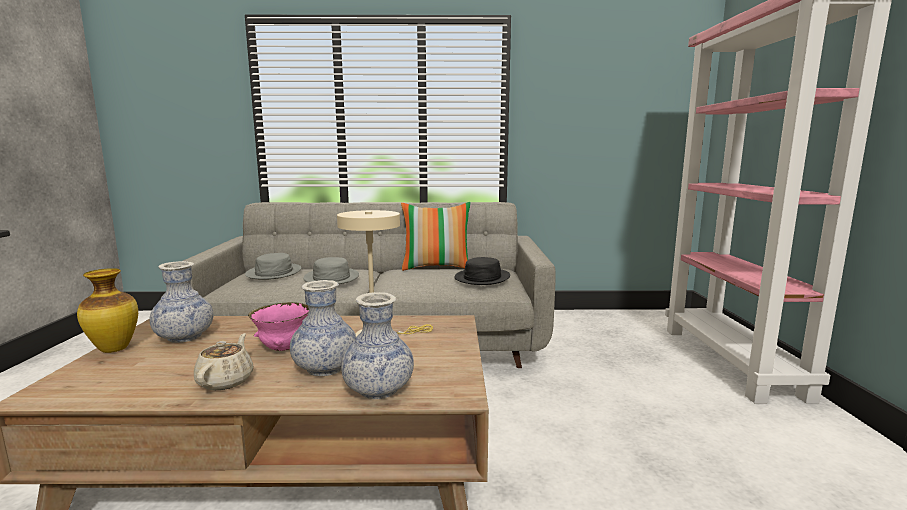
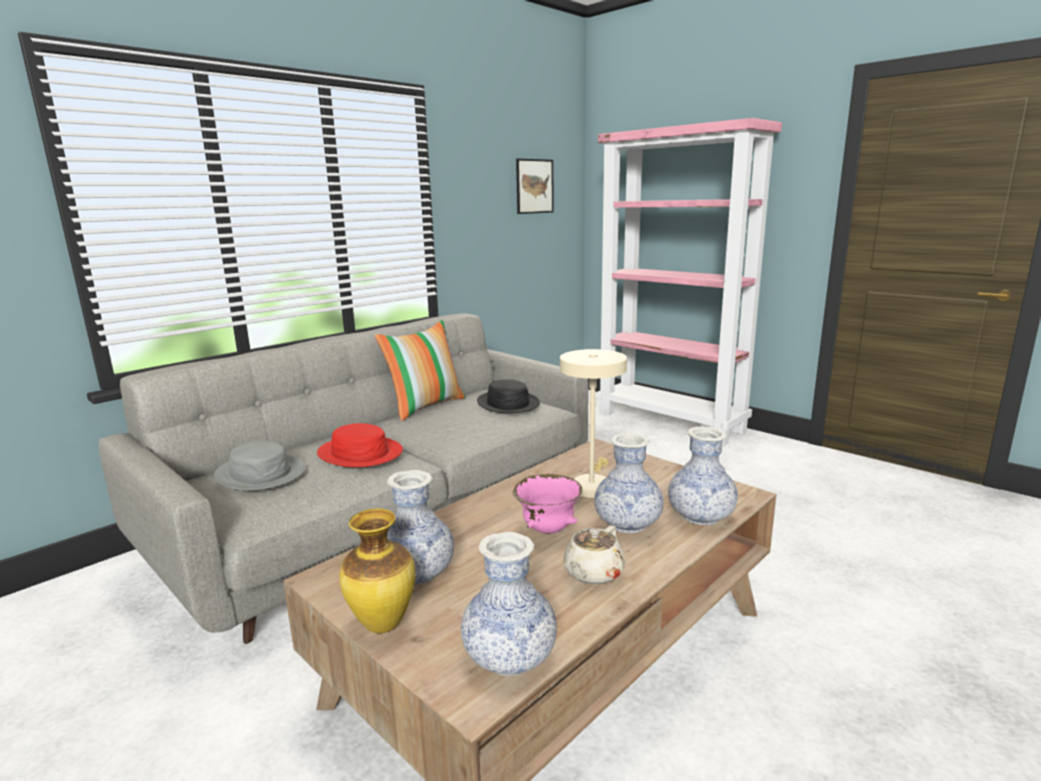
camera: 45 degrees left, 5 degrees up
(87, 391) = (509, 657): none -> vase
(226, 381) = (593, 573): beige teapot -> beige teapot turned 105 degrees counterclockwise
(331, 278) = (360, 453): grey hat -> red hat
(635, 98) = (534, 186): none -> picture

